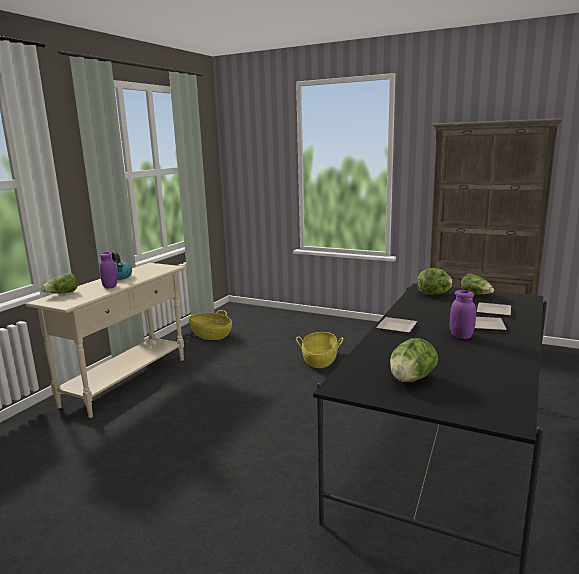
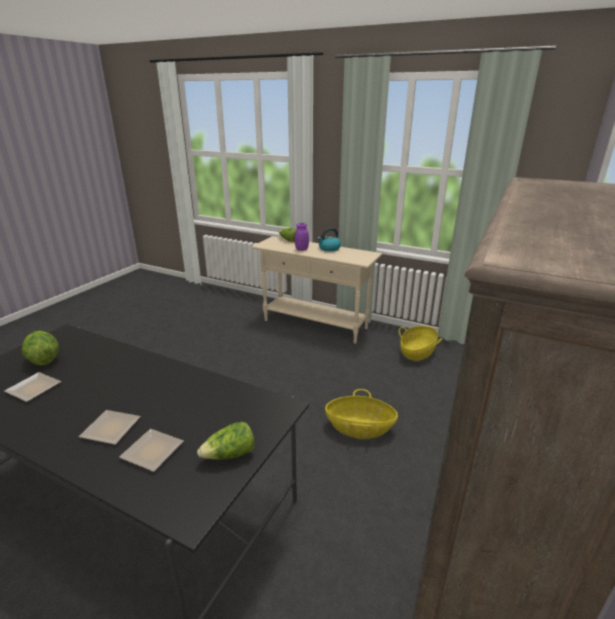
camera: 90 degrees right, 10 degrees up
(397, 328) = (149, 367): plate -> plate (32, 389)
(434, 294) = (248, 412): lettuce -> none
(461, 336) = (98, 403): purple jar -> none

